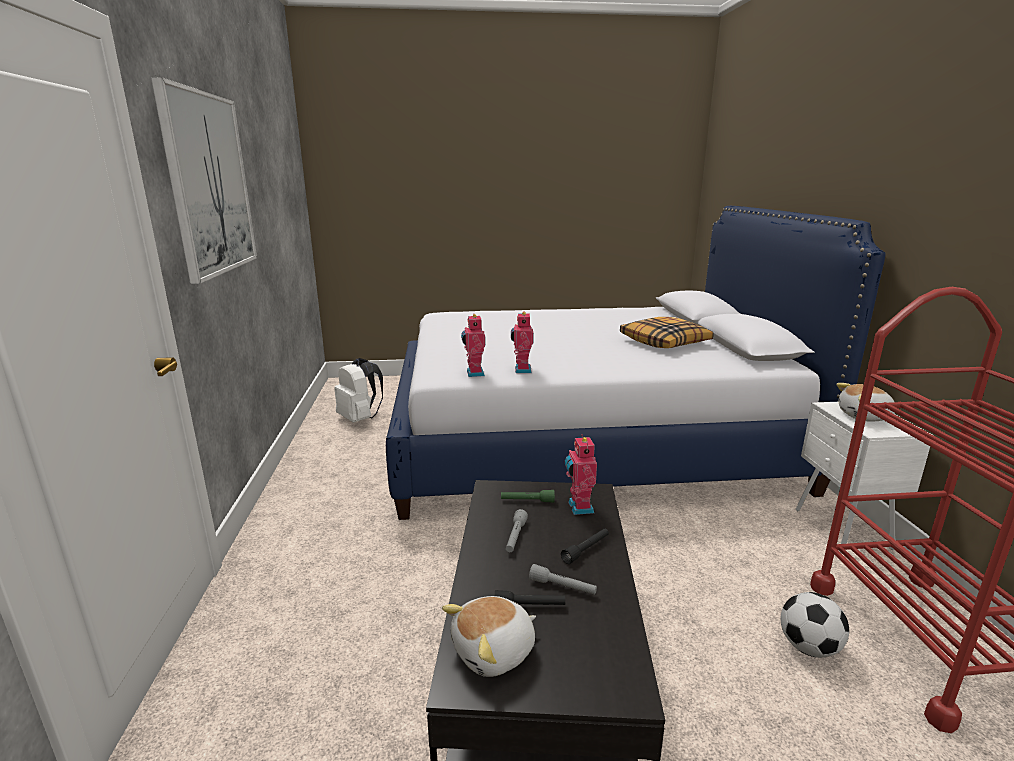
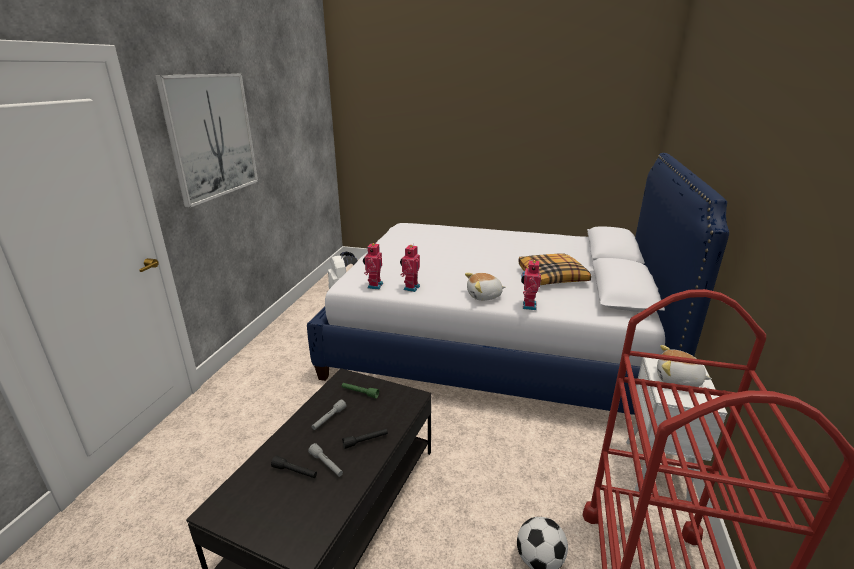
camera: 20 degrees right, 5 degrees up
(494, 652) = (249, 497): plush toy -> plush toy (484, 296)
(578, 507) = (390, 406): toy robot -> toy robot (528, 306)

